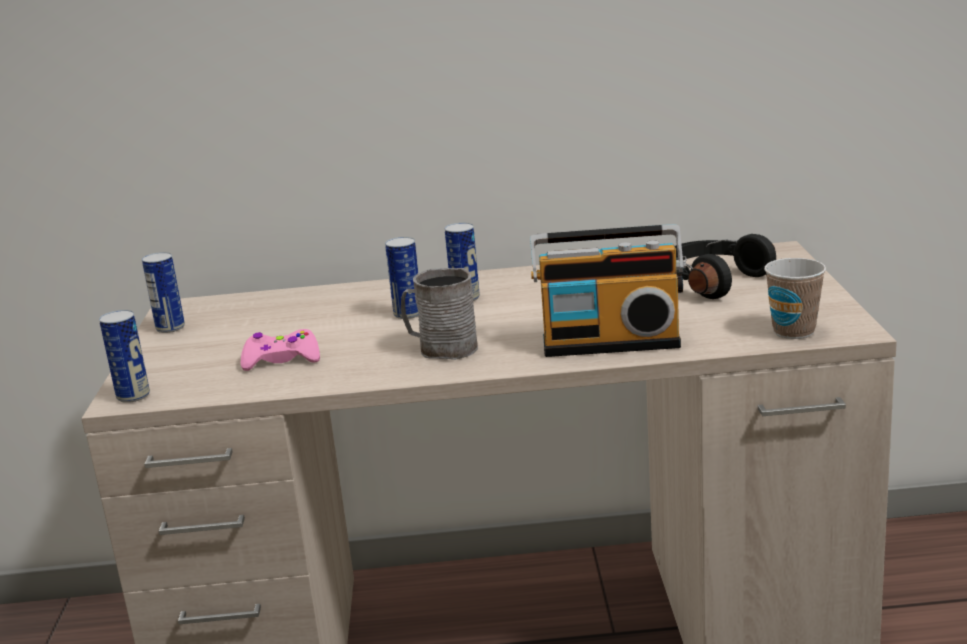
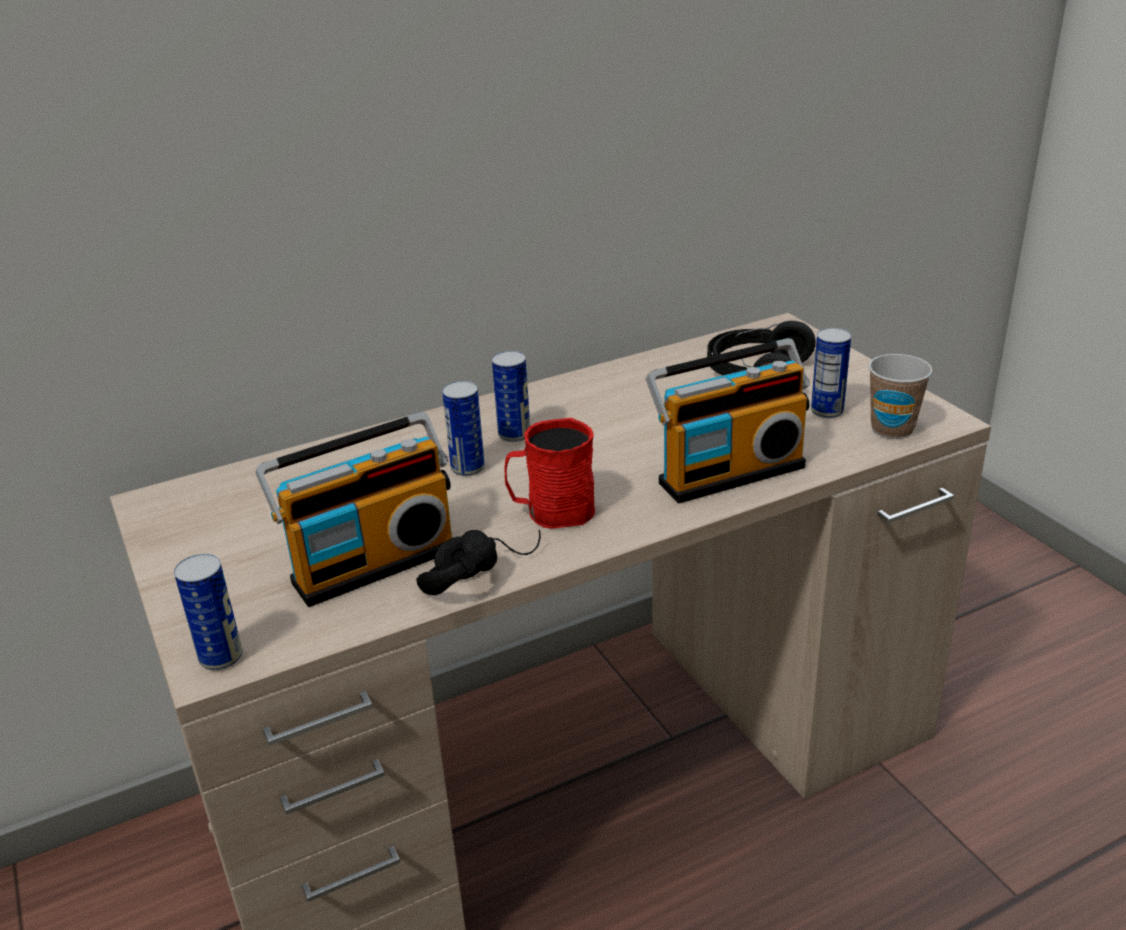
camera: 25 degrees left, 10 degrees up
(170, 328) = (174, 537): can -> can (827, 411)
(281, 360) = (372, 562): pink game controller -> radio
(348, 376) = (478, 571): none -> black headphones
(440, 348) = (551, 511): grey mug -> red mug

